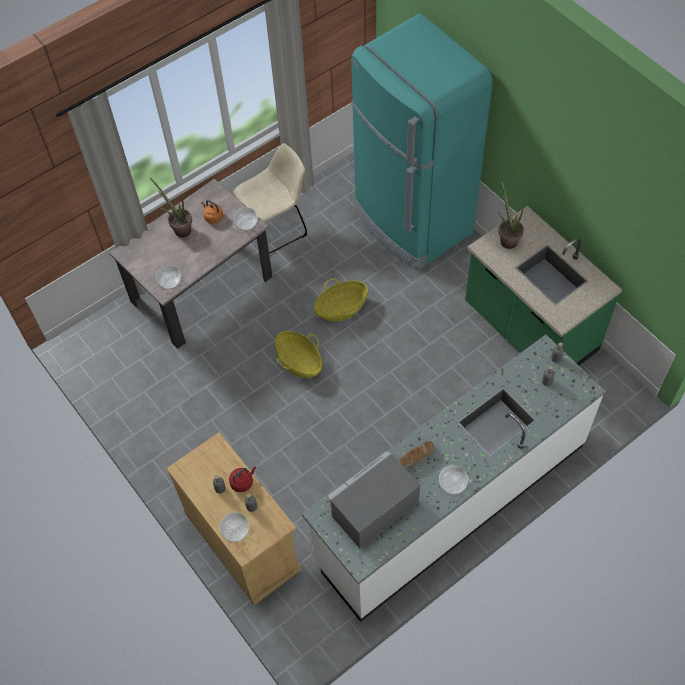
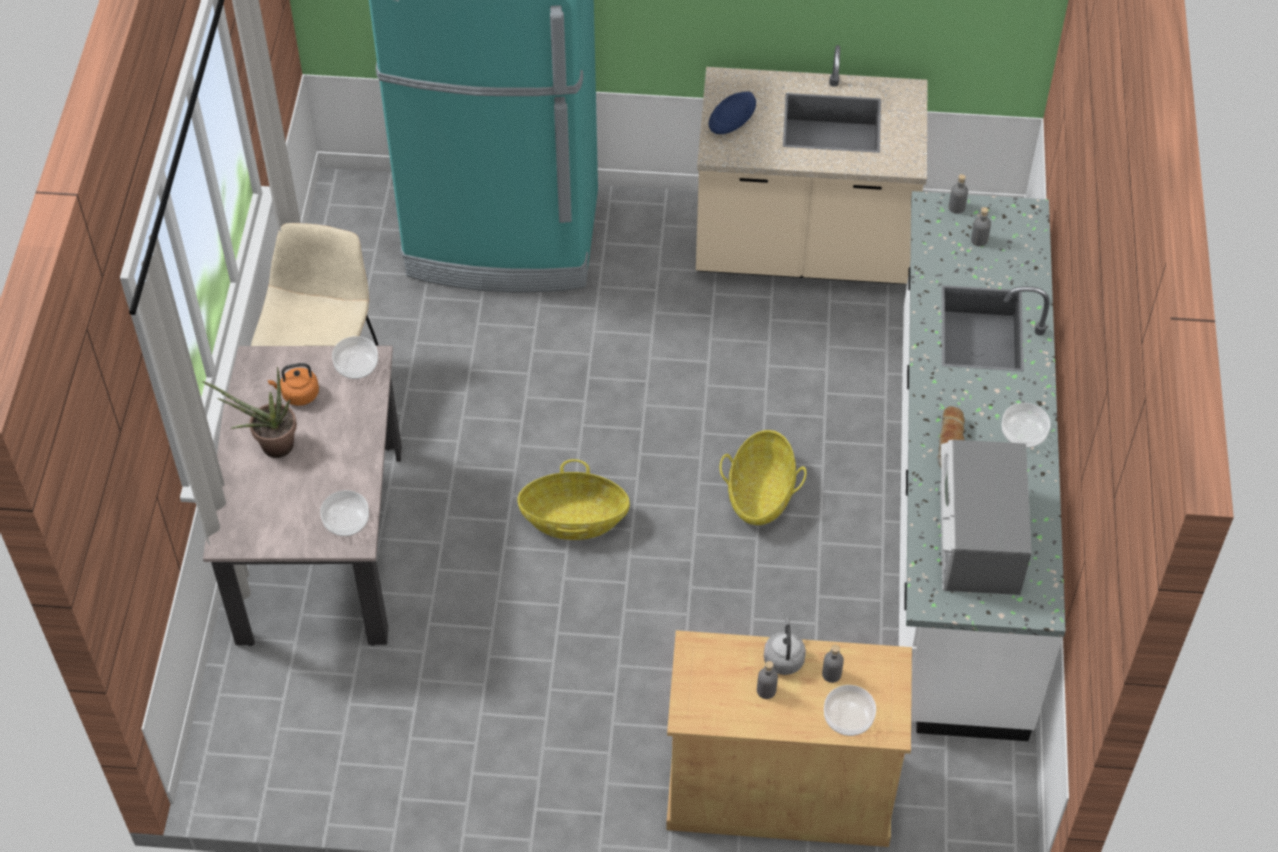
camera: 50 degrees left, 5 degrees down
(243, 482) = (783, 658): red kettle -> grey kettle
(341, 308) = (545, 410): basket -> basket (760, 494)
(507, 239) = (732, 121): potted plant -> blue bowl
(529, 329) = (802, 249): green counter -> beige counter

